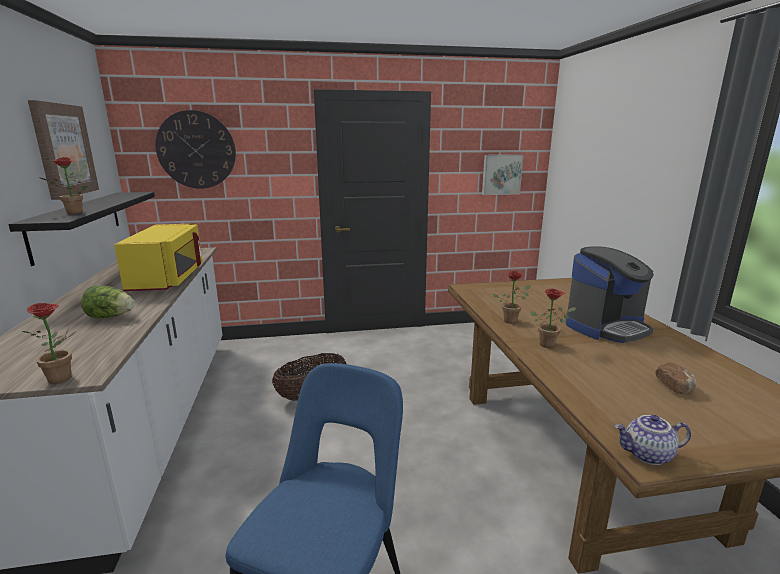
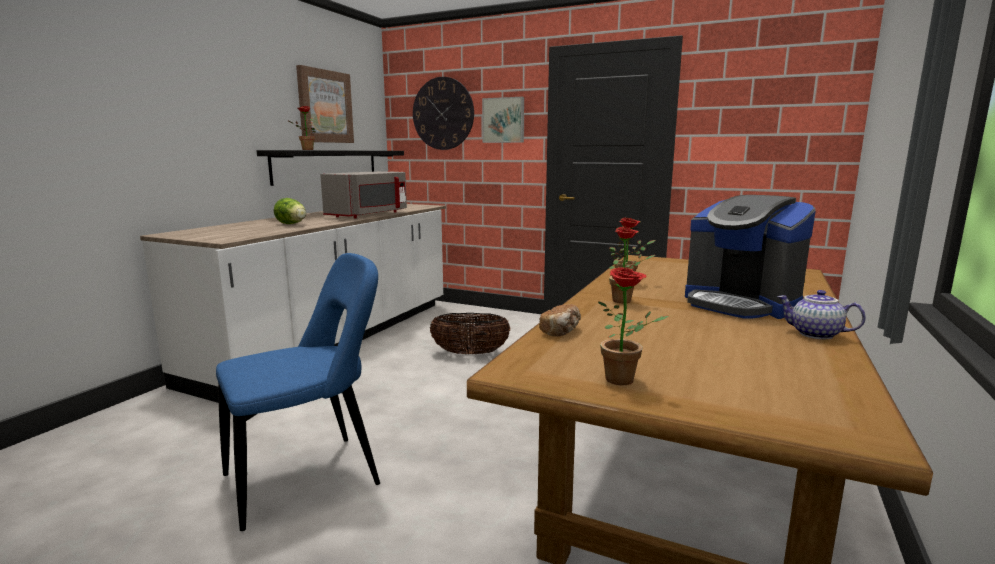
camera: 35 degrees right, 5 degrees down
(65, 378) = (212, 239): potted plant -> potted plant (626, 380)
(169, 278) = (369, 215): yellow microwave -> grey microwave
(501, 174) = (781, 137): picture -> picture (504, 120)
(606, 327) = (740, 304): coffee machine -> coffee machine turned 45 degrees clockwise
(647, 455) = (522, 371): teapot -> teapot (815, 334)
(674, 386) = (697, 350): bread -> bread (561, 331)

